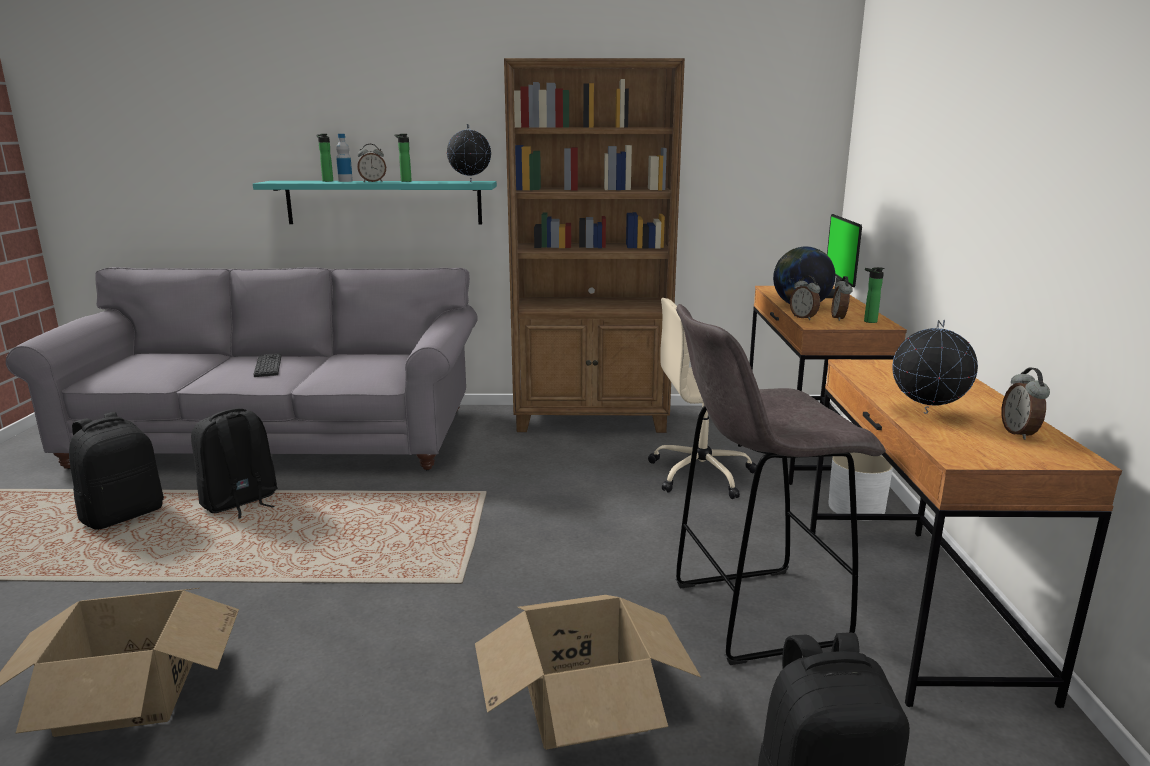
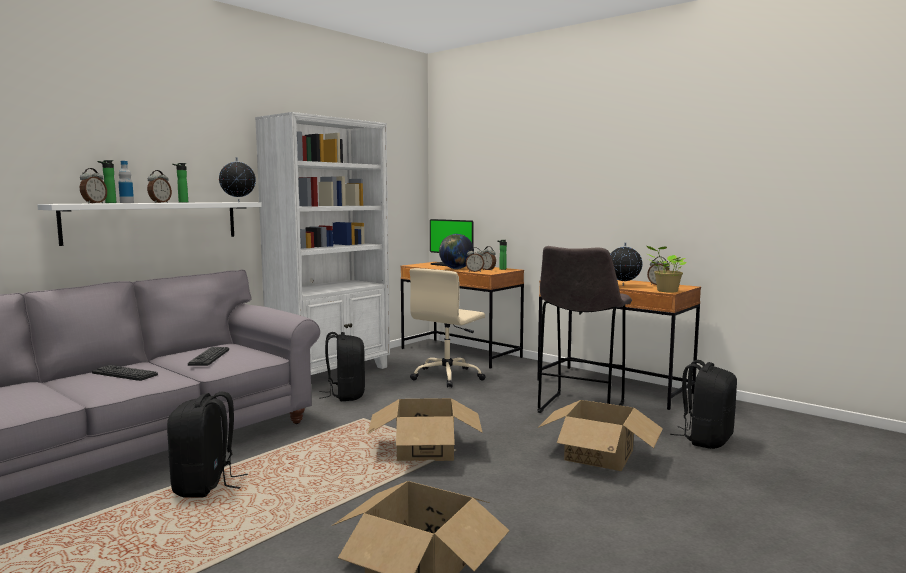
camera: 50 degrees left, 10 degrees down
(123, 515) = (115, 533): black backpack -> black backpack (345, 395)
(302, 182) = (94, 203): none -> alarm clock
(346, 367) = (209, 357): none -> keyboard
(384, 202) = (154, 221): turquoise shelf -> white shelf
(441, 563) = (425, 449): none -> cardboard box
(592, 420) = (331, 374): brown bookcase -> white bookcase
(856, 508) = (531, 367): white planter -> none
(959, 454) = (665, 291): none -> potted plant

